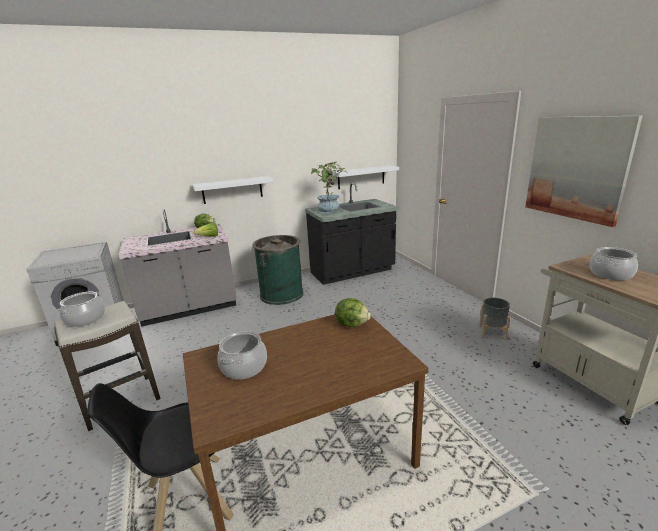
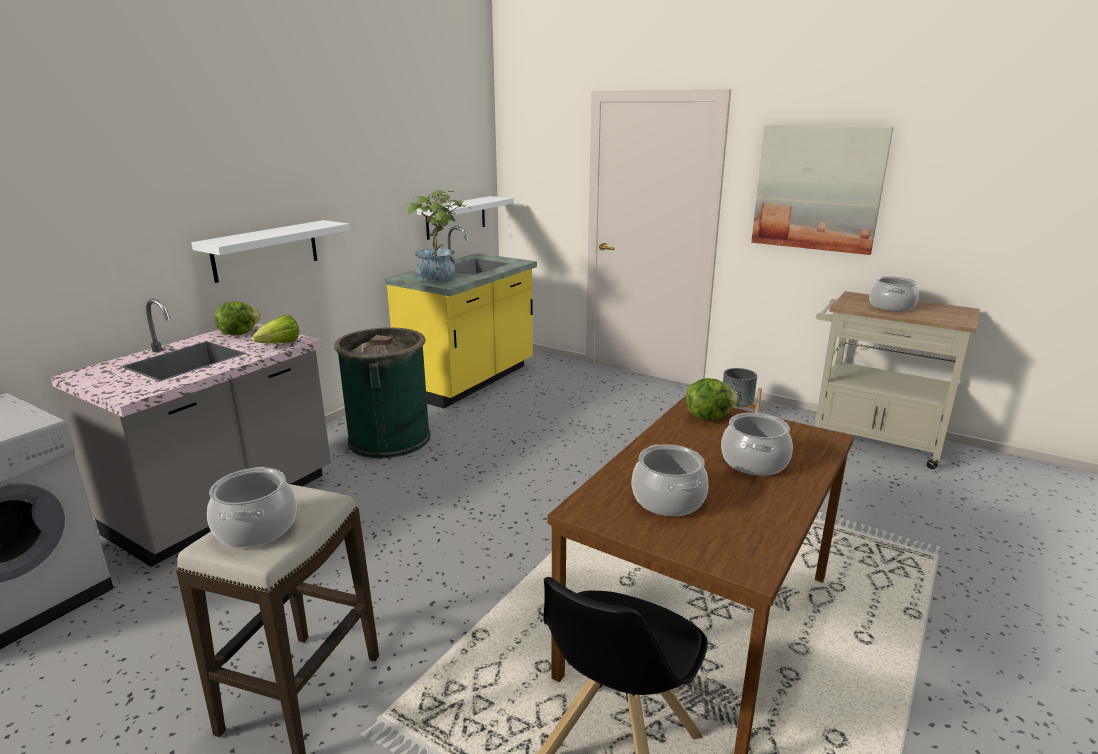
camera: 35 degrees left, 0 degrees up
(328, 362) = (753, 462): none -> cooking pot
(352, 272) = (470, 381): black counter -> yellow counter

